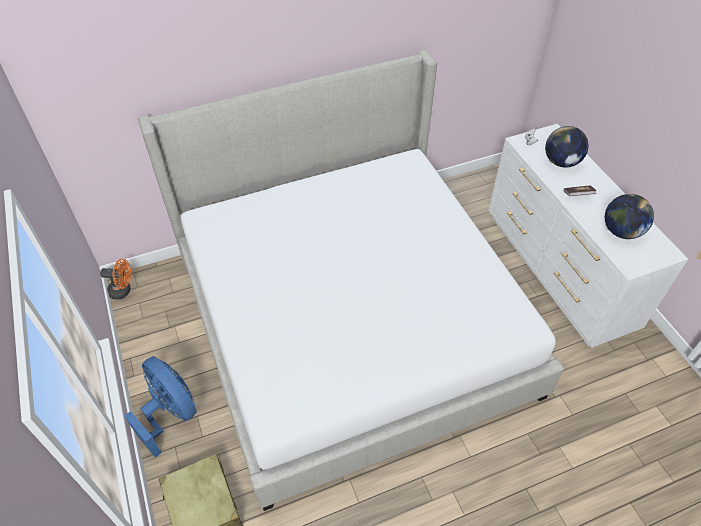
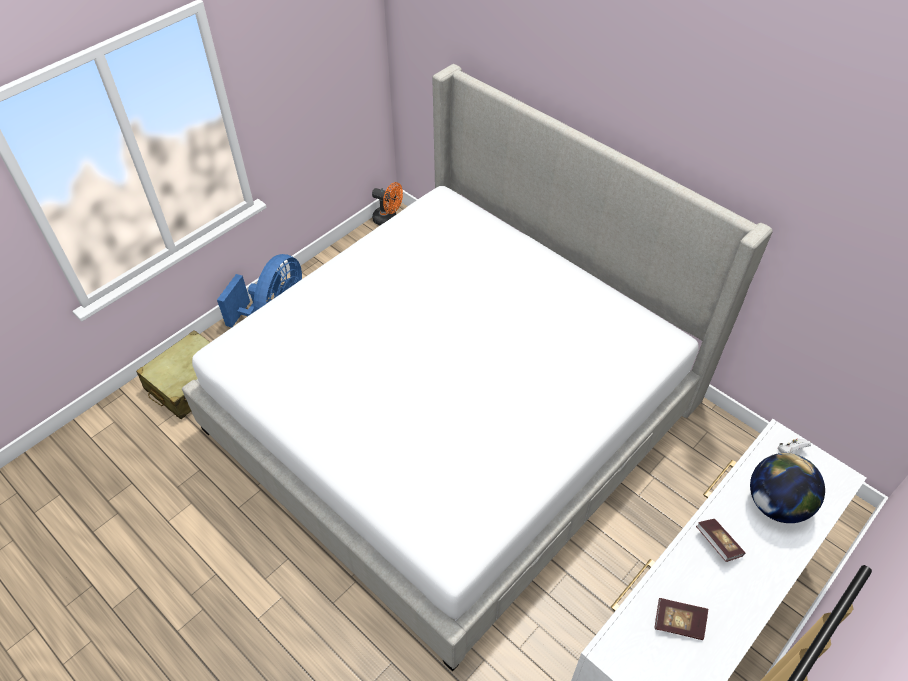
camera: 65 degrees right, 0 degrees up
(123, 291) = (388, 219): orange fan -> orange fan turned 45 degrees counterclockwise
(621, 231) = (678, 623): globe -> book

